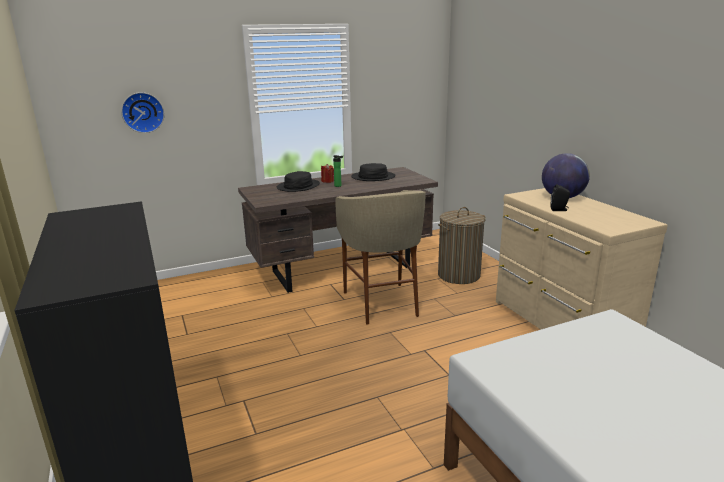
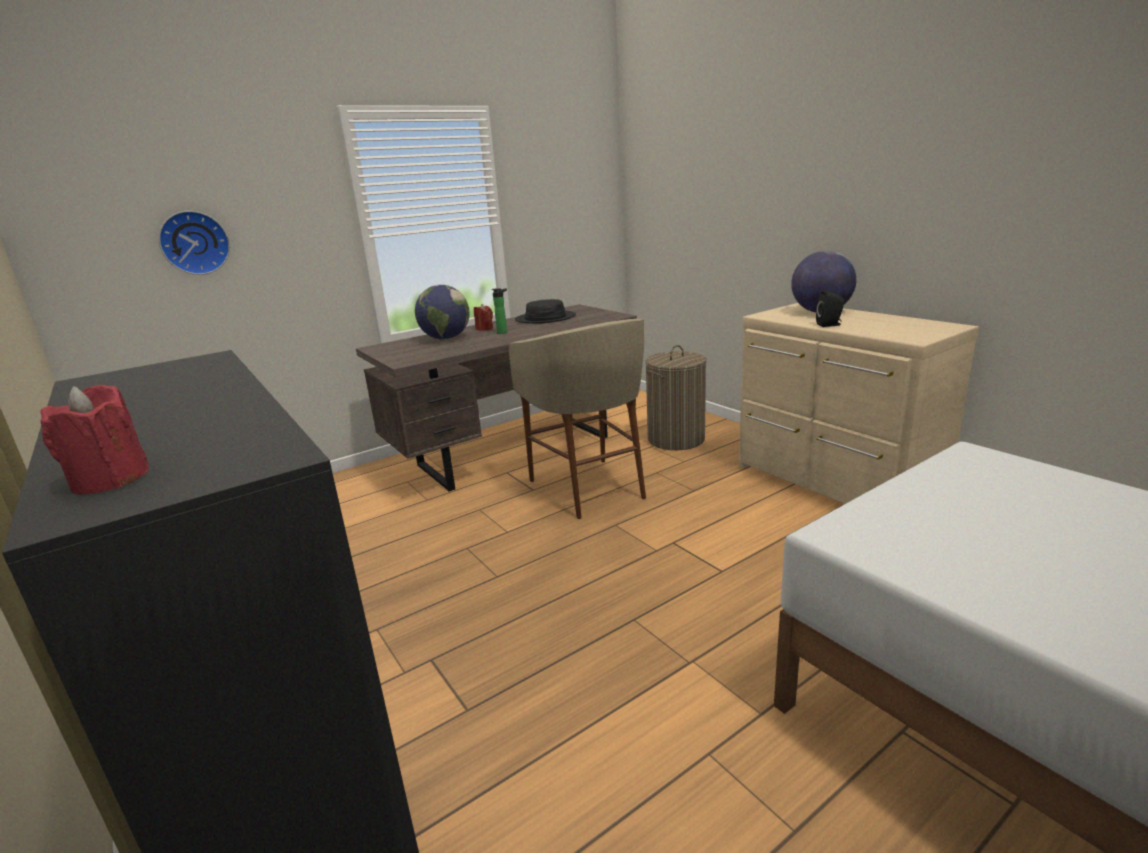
camera: 10 degrees left, 0 degrees up
(62, 280) = (110, 480): none -> red candle
(298, 186) = (446, 338): black hat -> globe

